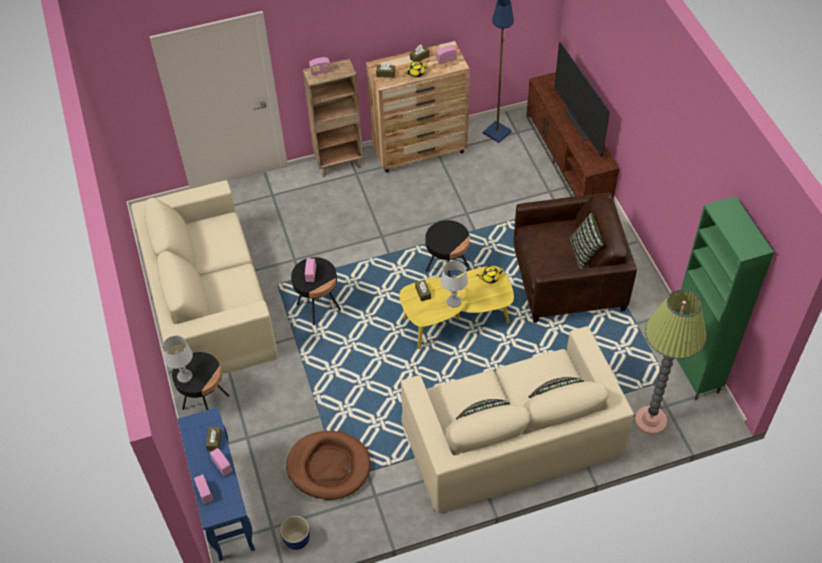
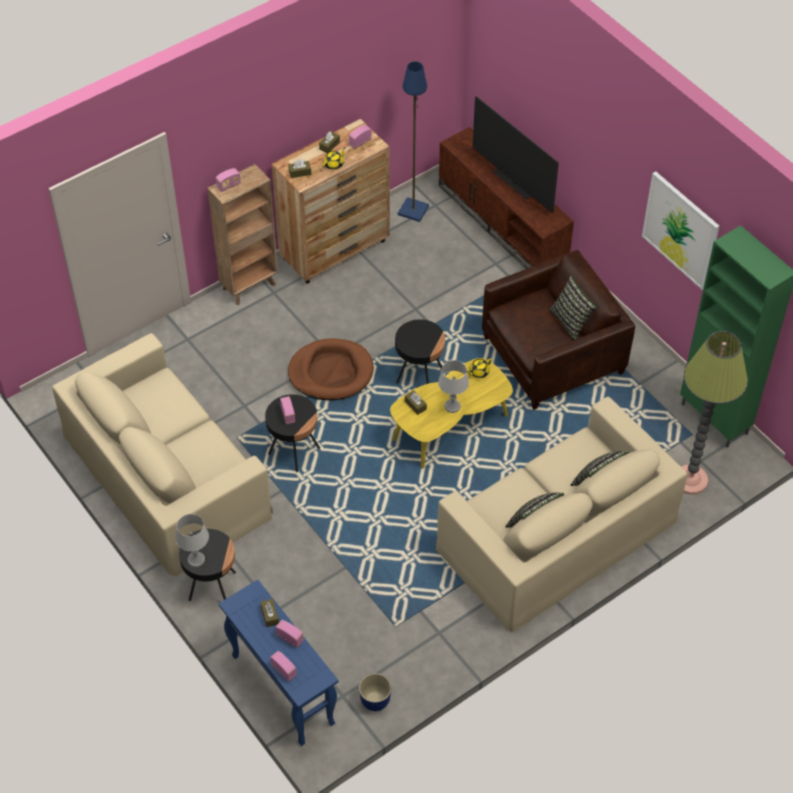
camera: 20 degrees left, 0 degrees up
(329, 467) = (377, 617): brown dog bed -> brown dog bed (331, 372)
(692, 191) = (680, 230): none -> picture

